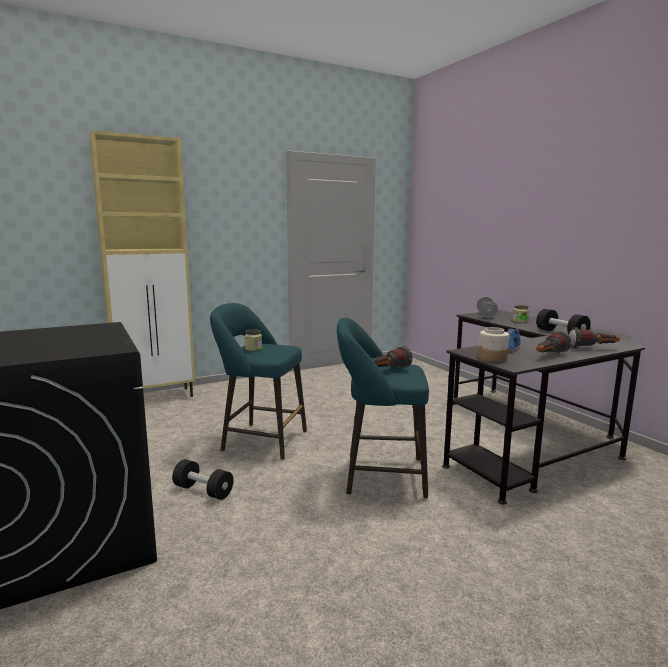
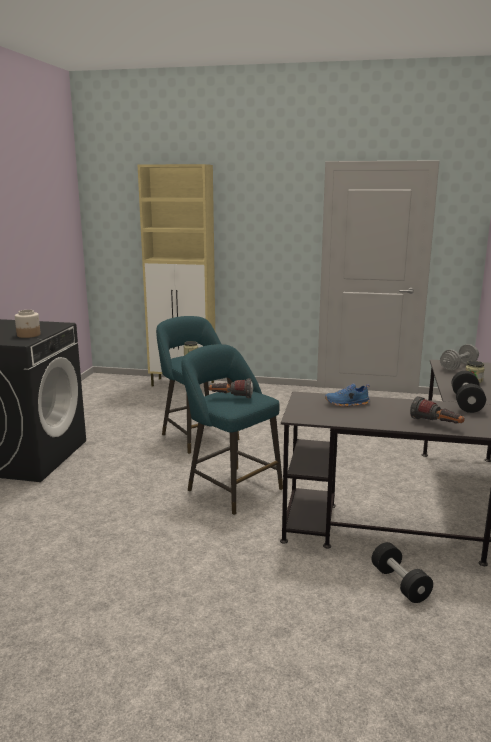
camera: 40 degrees right, 5 degrees up
(203, 491) = (115, 455): black dumbbell -> black dumbbell (400, 584)
(492, 358) = (305, 407): jar -> jar (29, 335)
(549, 356) = (363, 418): flashlight -> none

